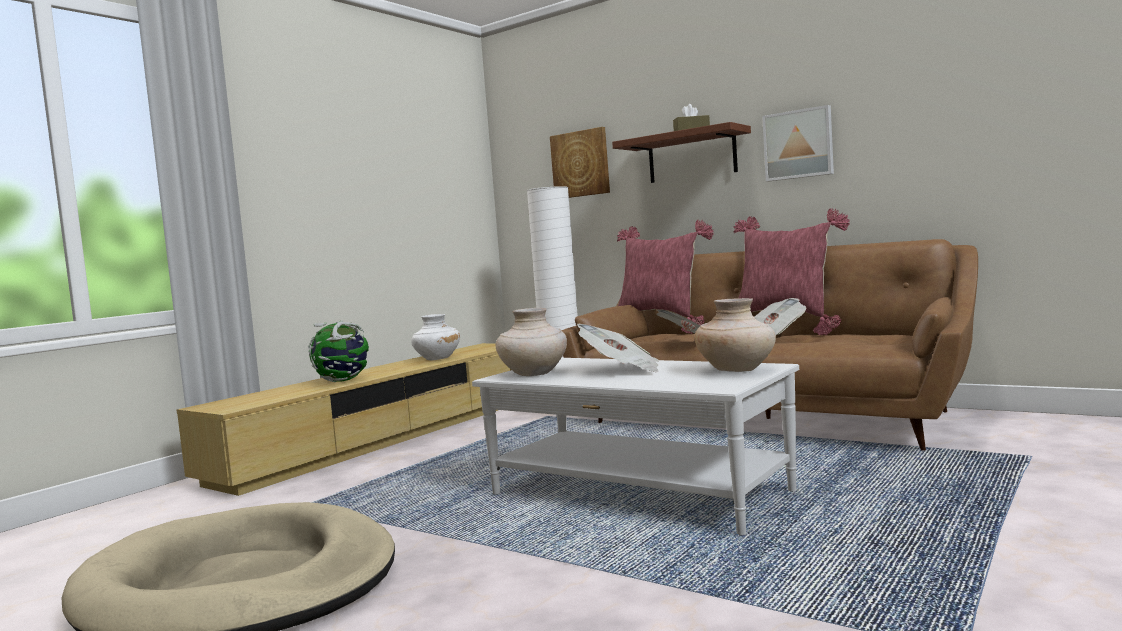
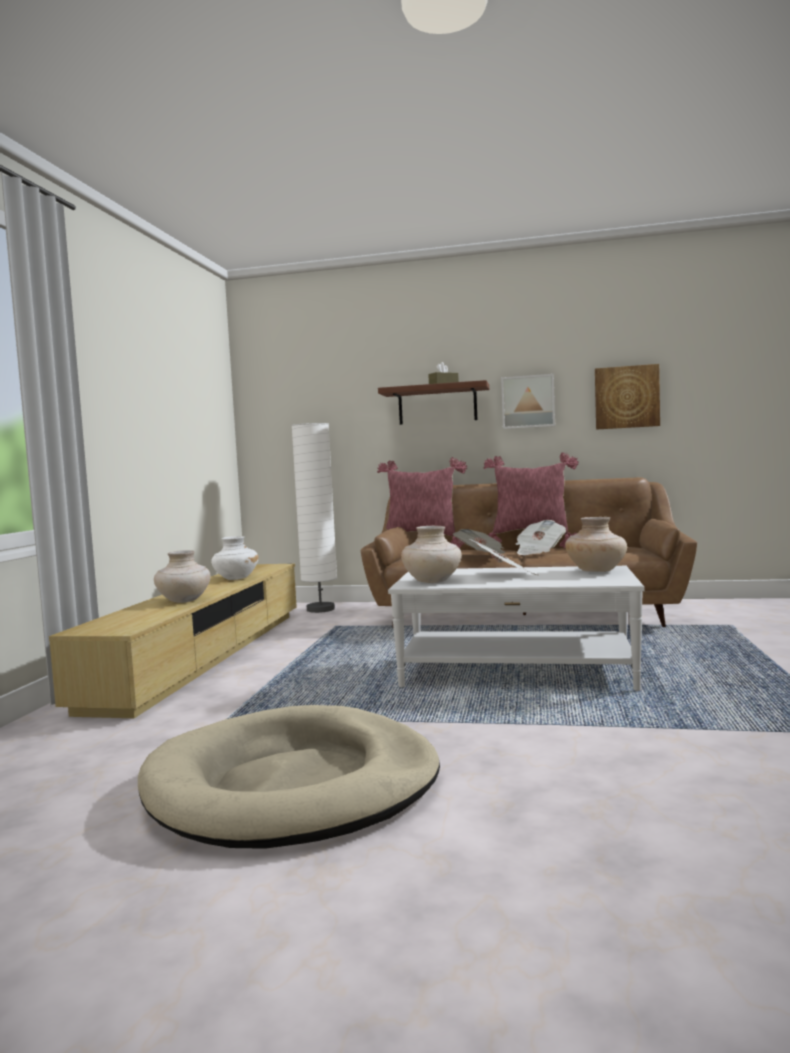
camera: 25 degrees left, 0 degrees up
(342, 381) = (184, 601): globe -> beige vase
(580, 164) = (331, 404): picture -> picture (626, 397)

